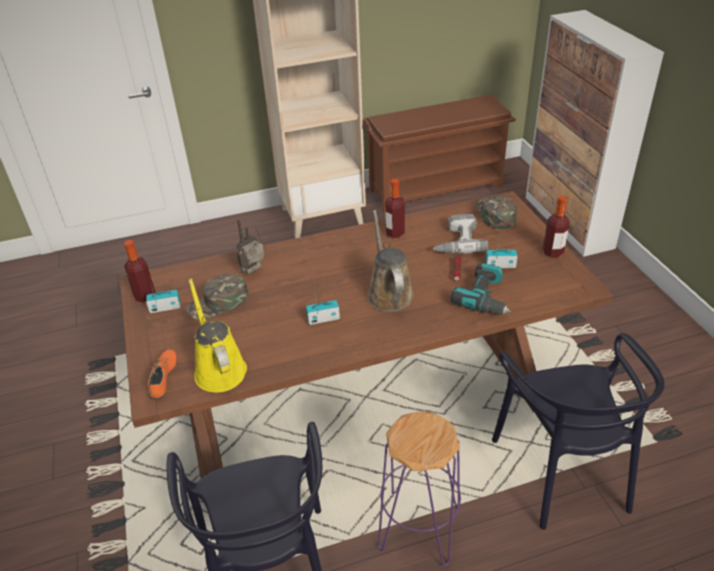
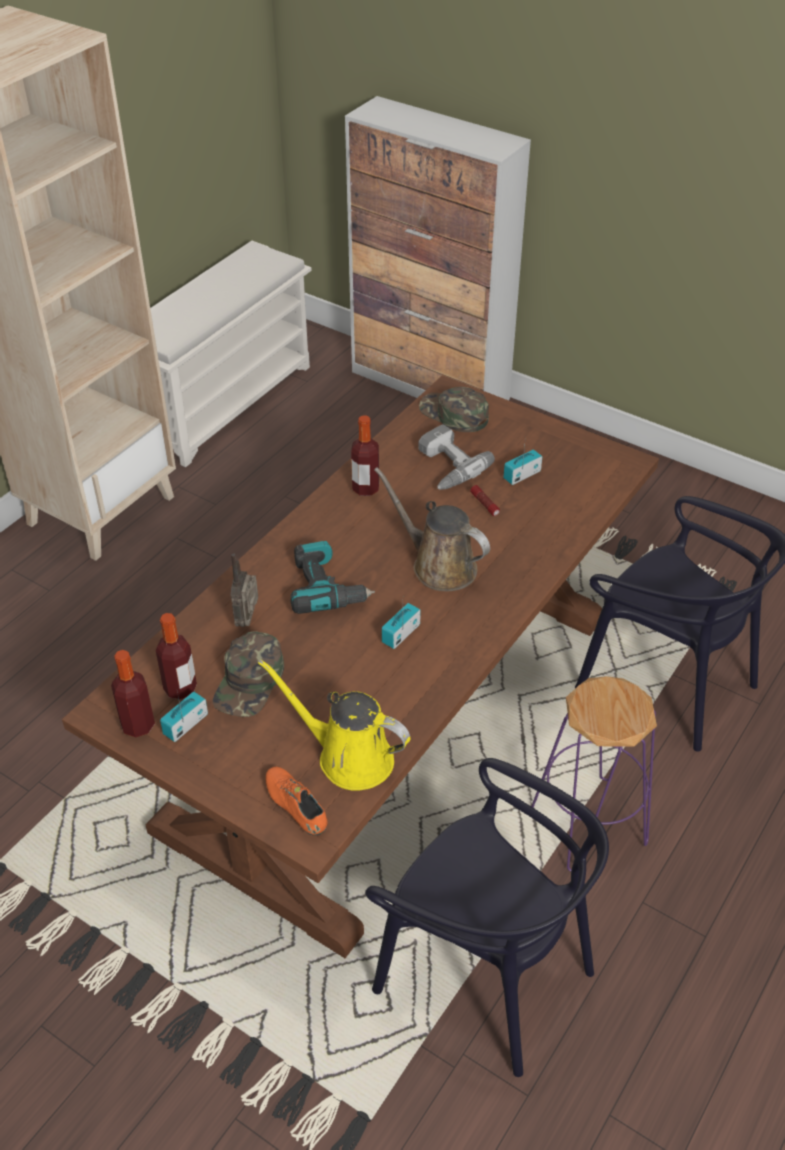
camera: 40 degrees left, 5 degrees up
(436, 187) = (224, 402): brown shoe rack -> white shoe rack
(485, 298) = (545, 521): power drill -> power drill (327, 588)
(552, 252) = (558, 435): bottle -> bottle (180, 688)

